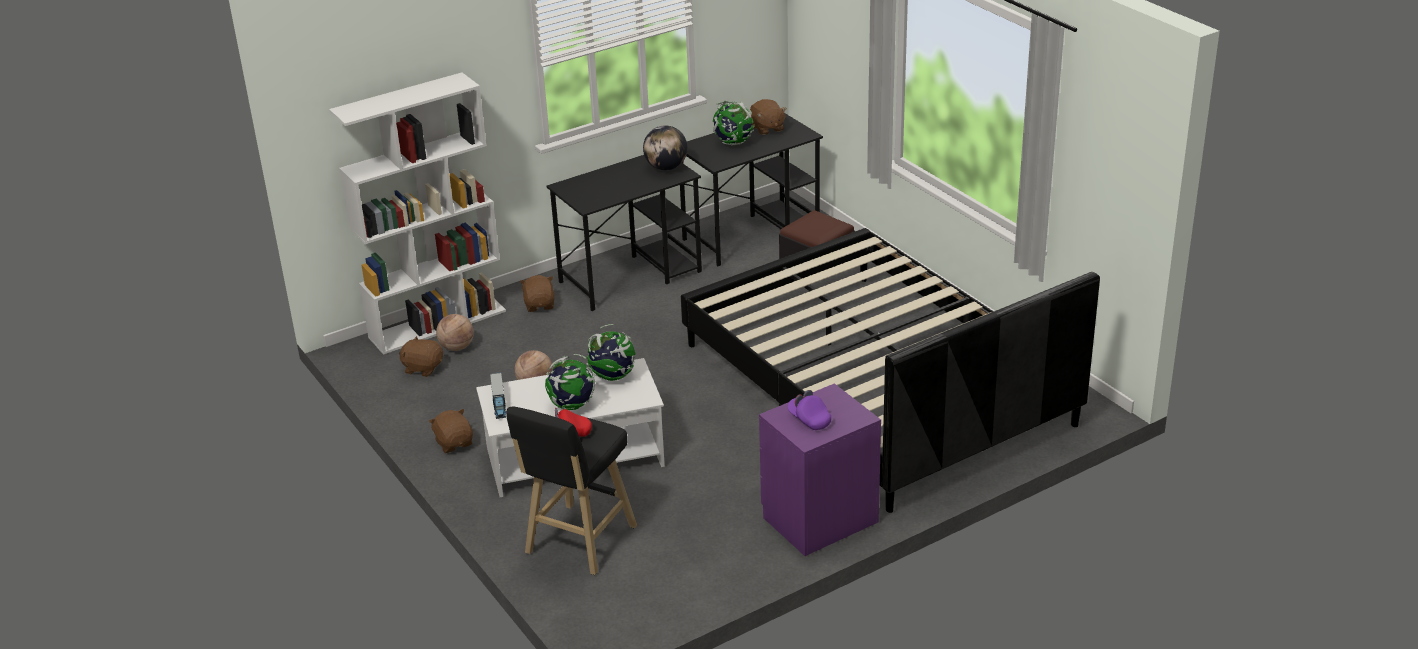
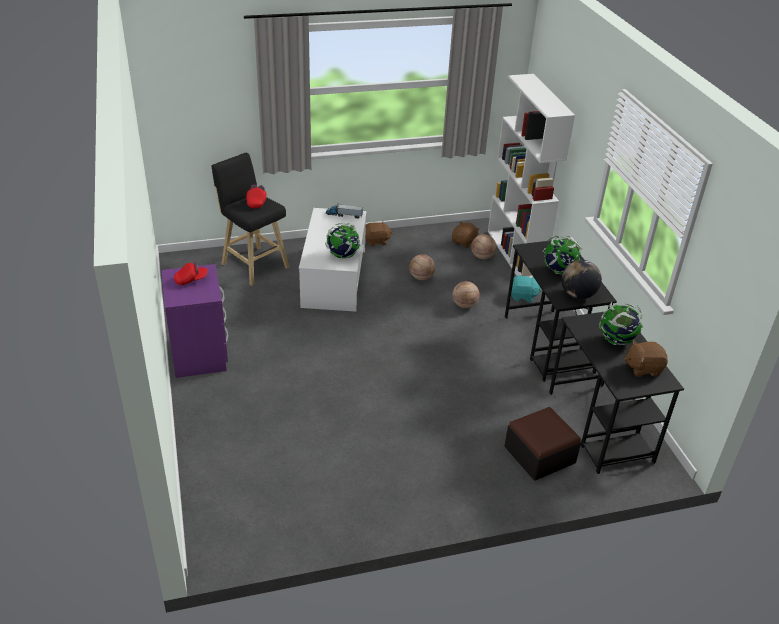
camera: 105 degrees right, 5 degrees up
(540, 305) = (522, 296): brown plush toy -> turquoise plush toy
(572, 406) = (321, 236): globe -> globe (559, 270)
(583, 342) = (464, 305): none -> basketball
(809, 419) = (191, 280): purple cap -> red cap
(874, 384) = (329, 428): black bed -> none

